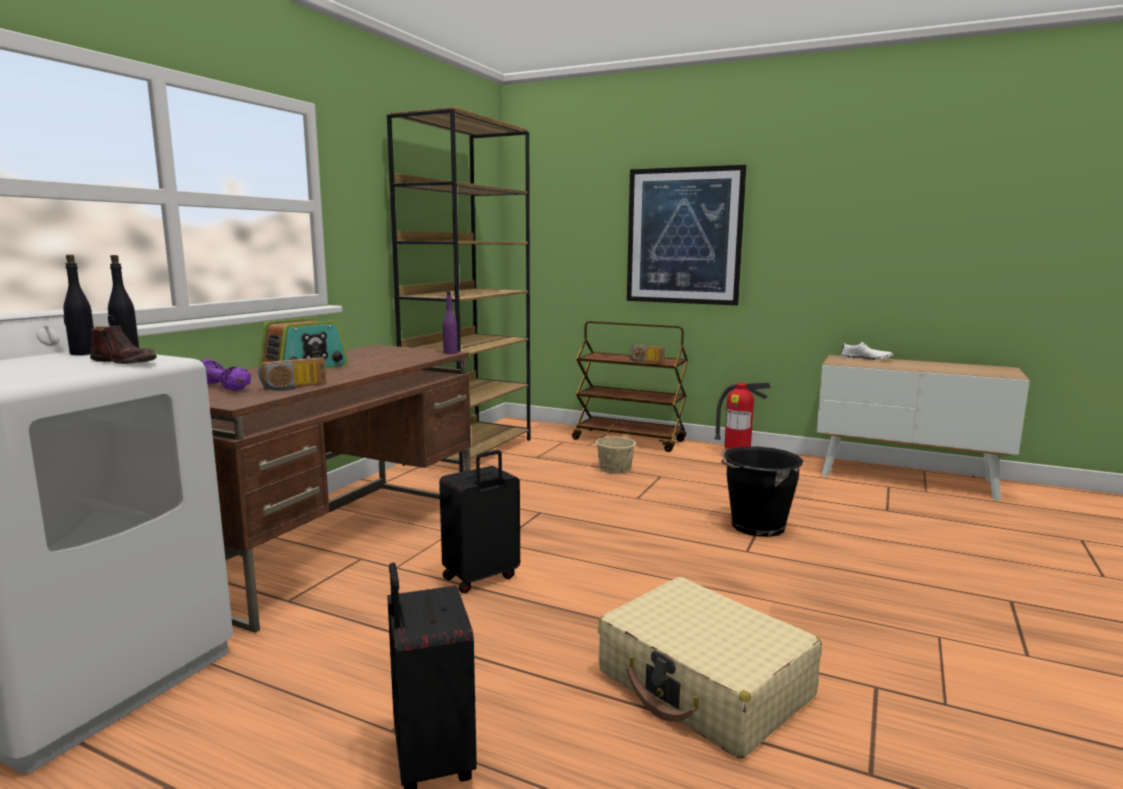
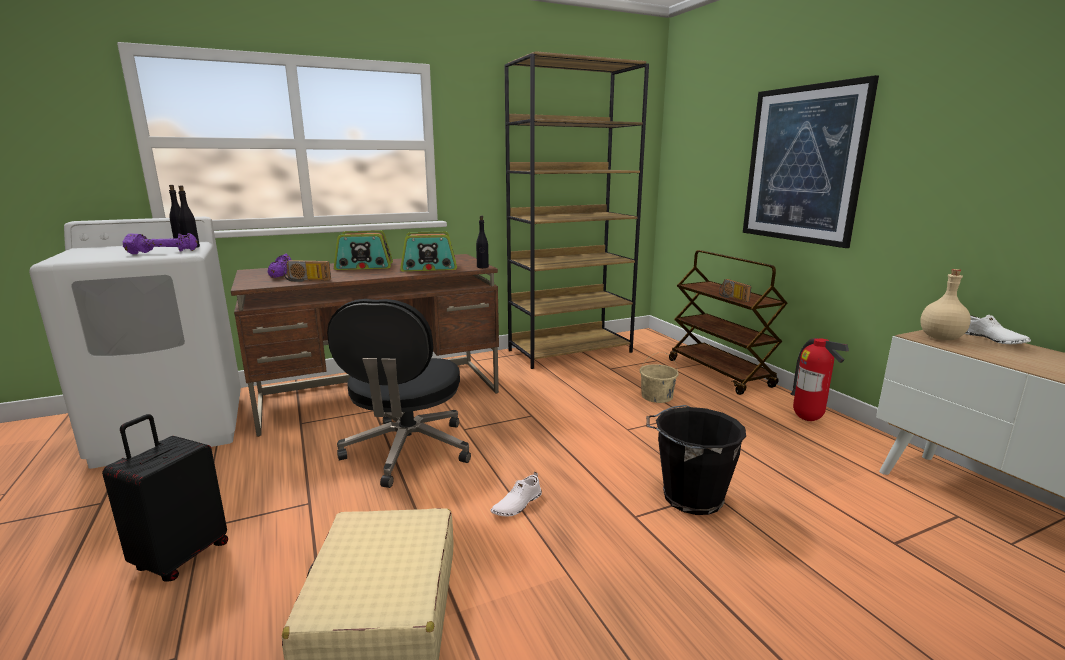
camera: 40 degrees right, 5 degrees up
(125, 362) = (163, 252): brown shoe -> purple dumbbell
(394, 359) = (429, 268): none -> radio
(450, 353) = (482, 267): purple bottle -> black bottle
(481, 578) = (407, 451): black suitcase -> black office chair
(657, 577) = (516, 504): none -> white shoe
(845, 361) = (940, 338): none -> beige bottle

